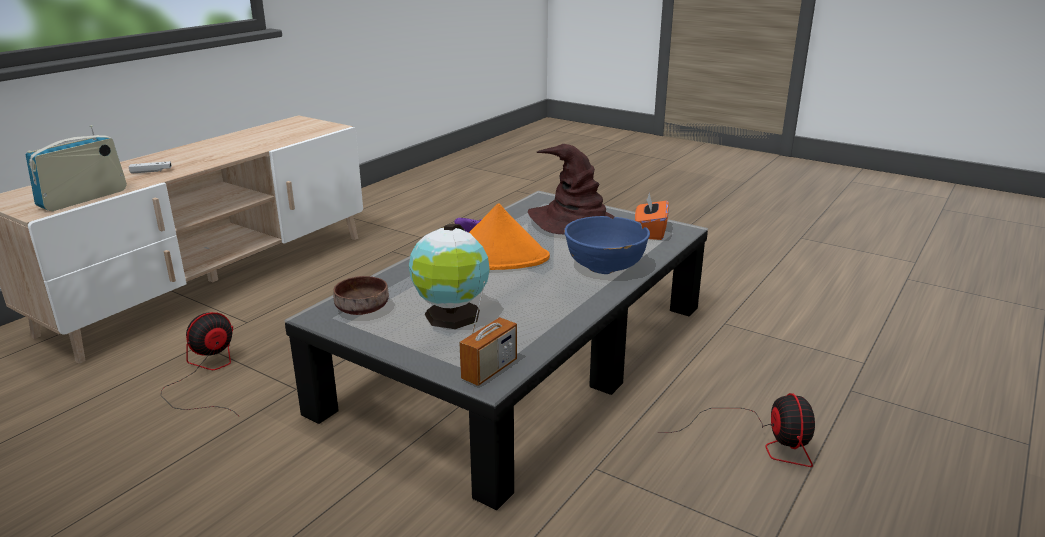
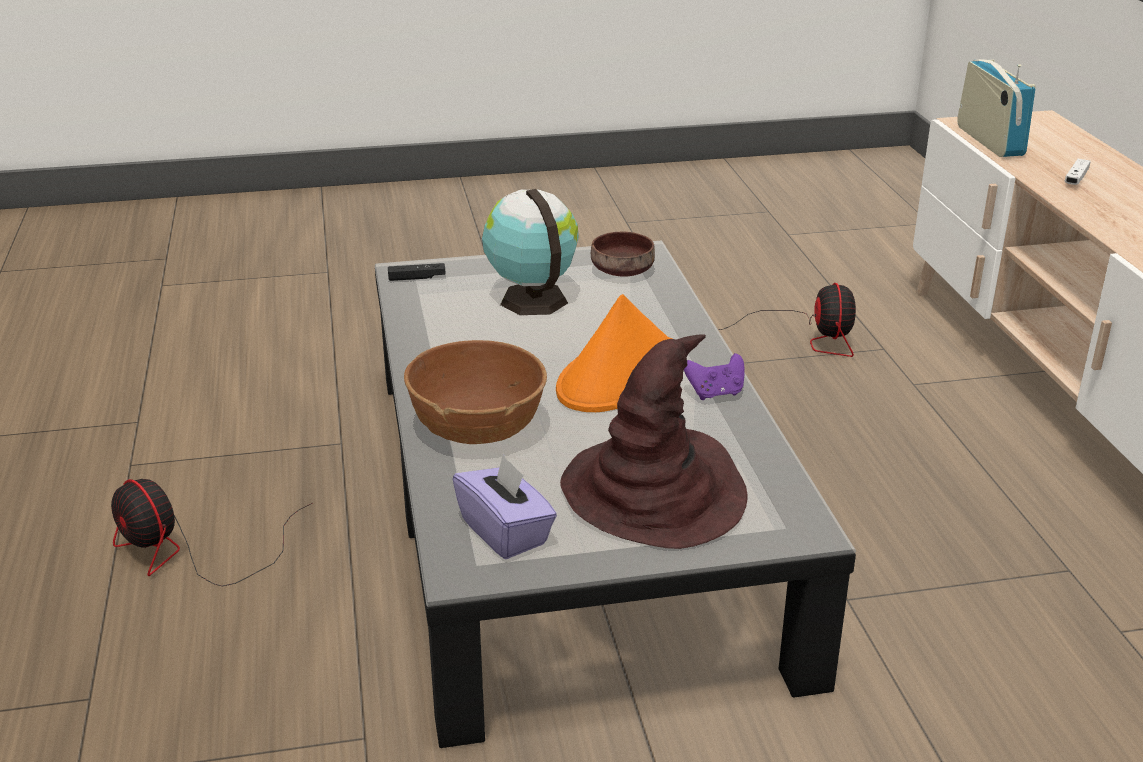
camera: 135 degrees right, 5 degrees up
(489, 370) = (417, 278): radio -> black game controller
(604, 266) = (478, 428): blue bowl -> brown bowl
(650, 232) = (505, 532): orange tissue box -> purple tissue box

